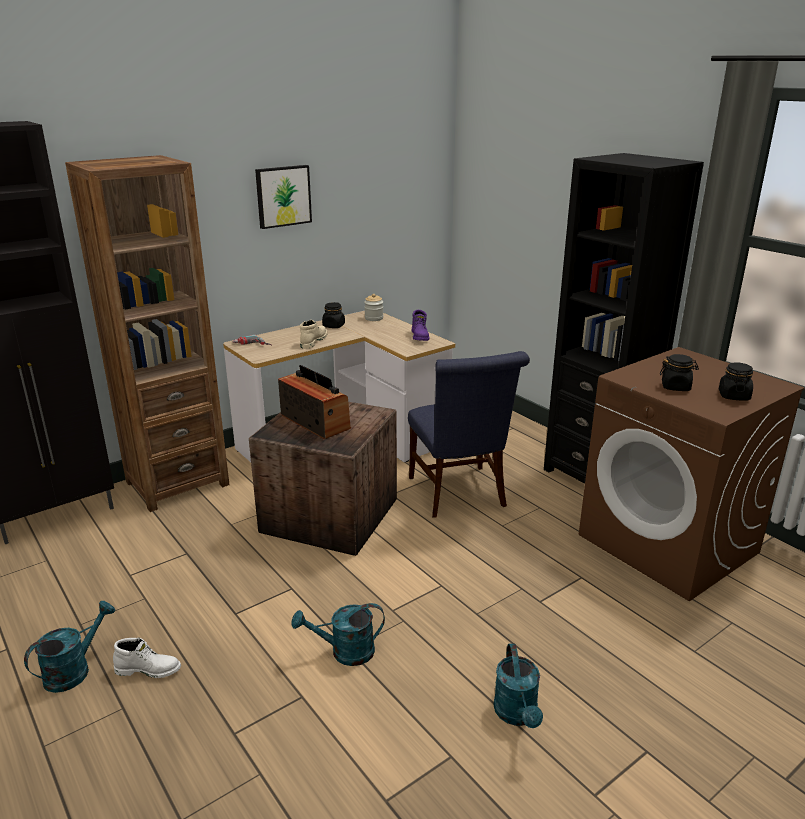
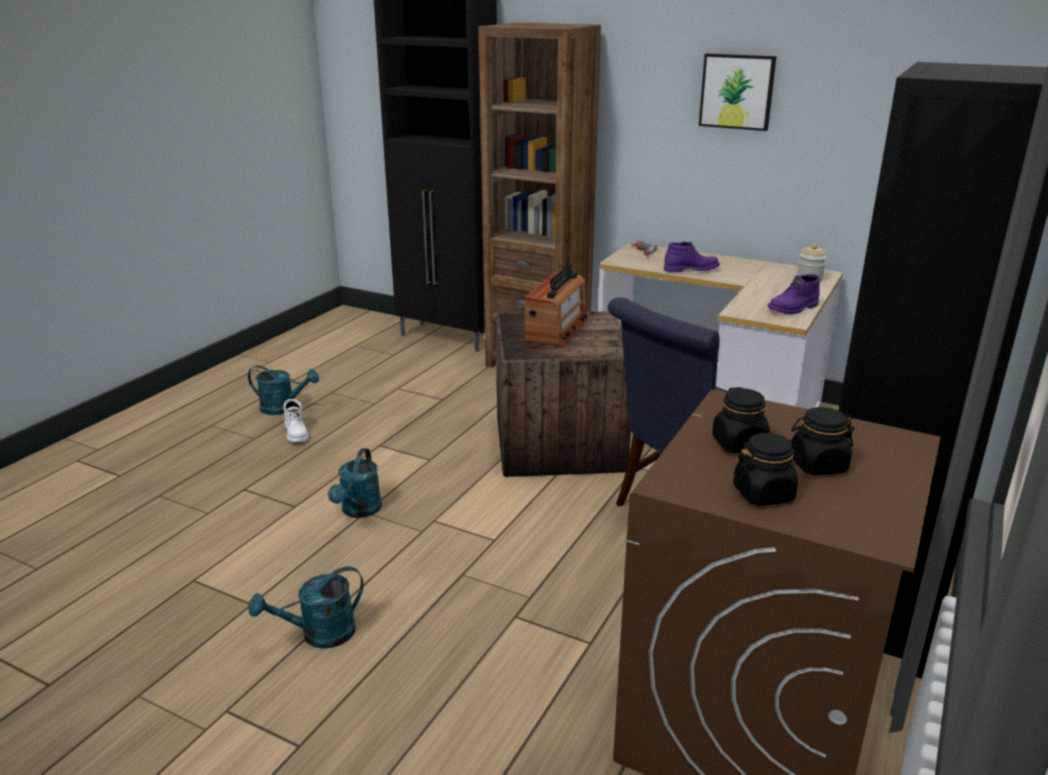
camera: 65 degrees right, 0 degrees up
(313, 341) = (691, 269): beige boot -> purple boot
(333, 326) = (750, 268): black jar -> black jar (817, 465)
(344, 652) = (359, 511): turquoise watering can -> turquoise watering can turned 135 degrees counterclockwise

